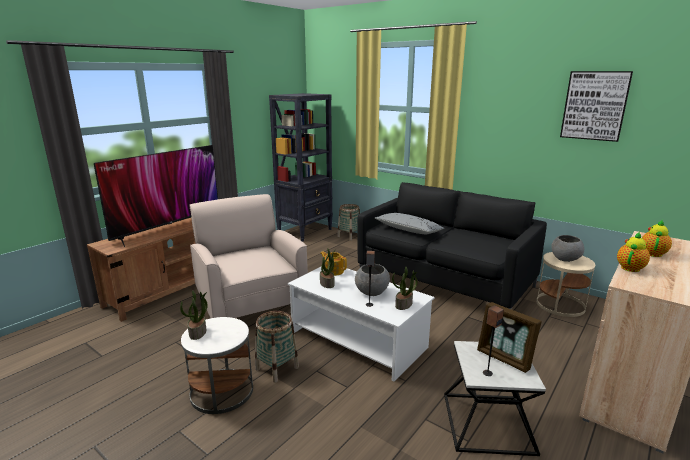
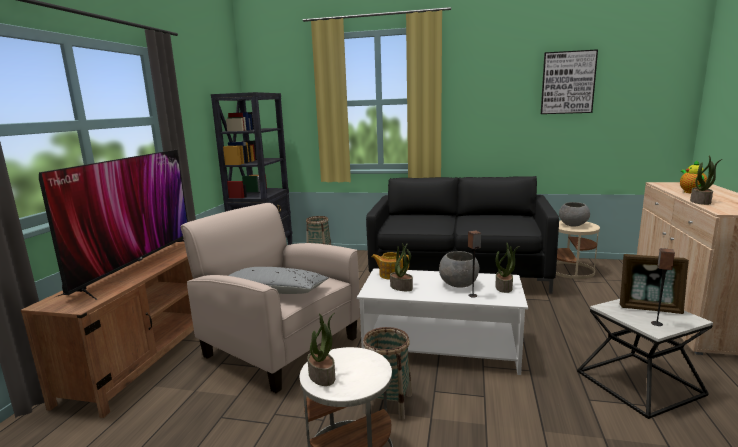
camera: 25 degrees left, 5 degrees down
(408, 230) = (423, 224): grey pillow -> grey pillow (275, 291)
(630, 267) = (701, 202): teapot -> potted plant

